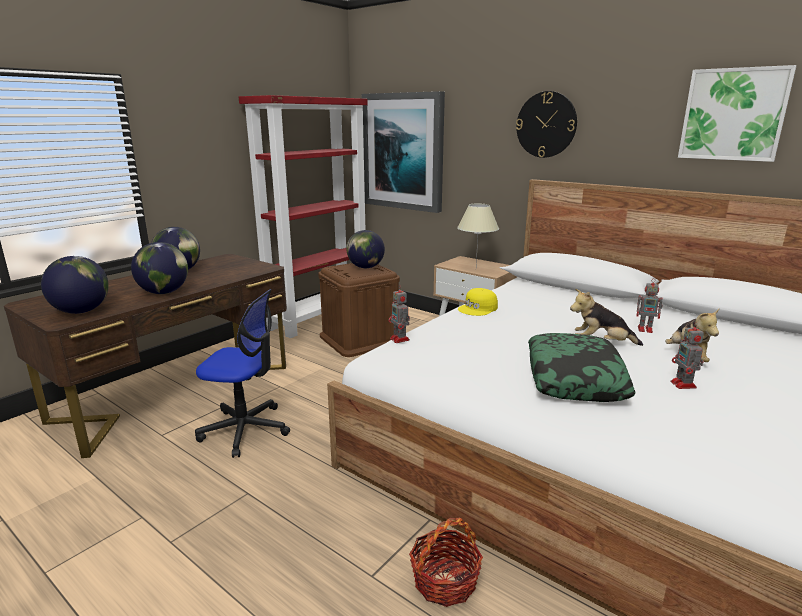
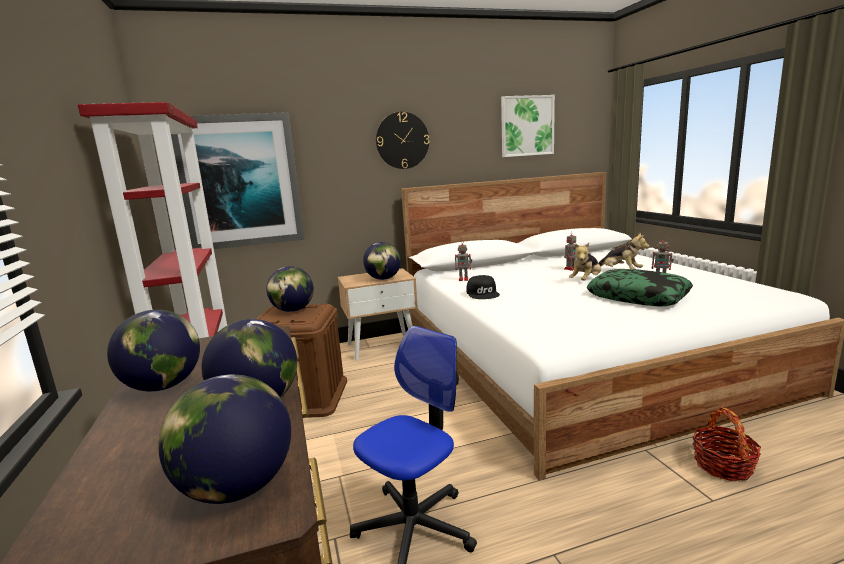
camera: 55 degrees left, 5 degrees down
(400, 339) = (524, 326): toy robot -> toy robot (464, 279)
(476, 269) = (383, 279): beige table lamp -> globe
(478, 308) = (483, 293): yellow cap -> black cap

